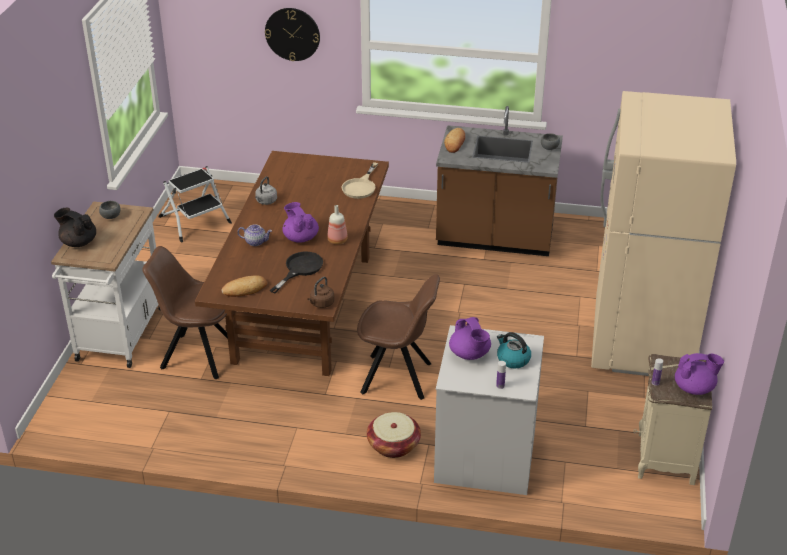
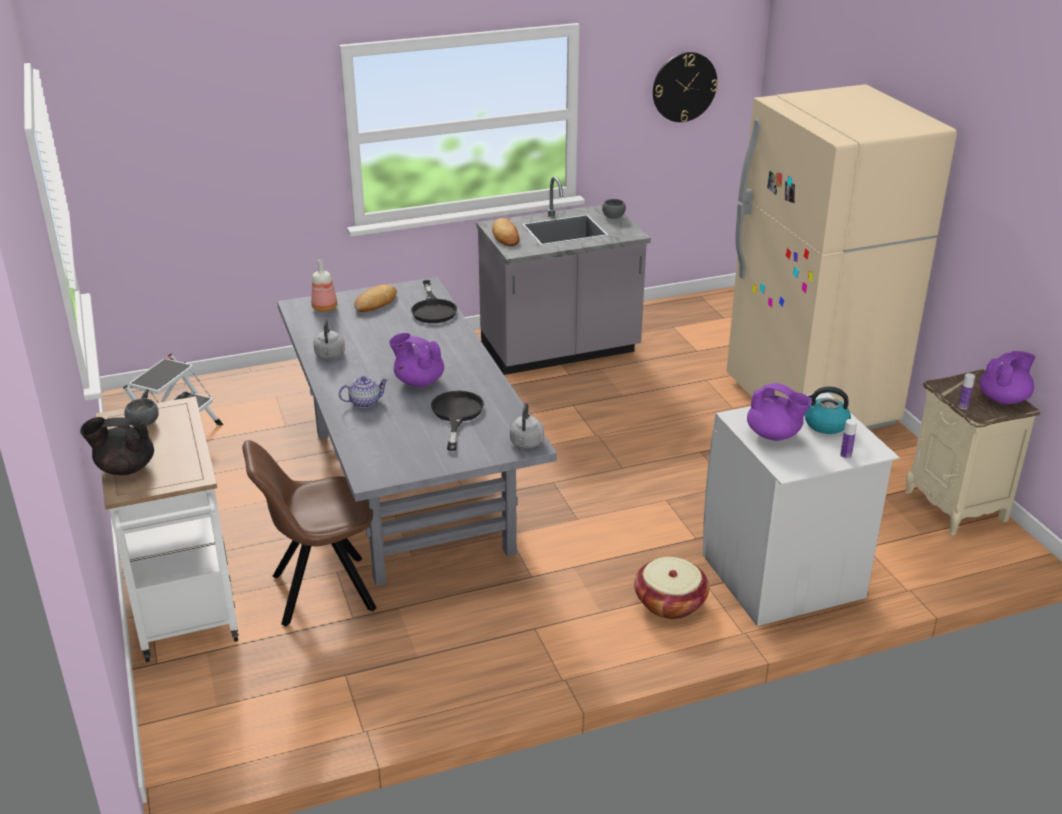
camera: 30 degrees left, 5 degrees down
(245, 289) = (409, 458): bread -> bread (376, 302)
(292, 34) = (251, 143): wall clock -> wall clock (684, 87)
(304, 306) = (408, 488): brown dining table -> grey dining table
(321, 304) = (526, 444): brown kettle -> grey kettle
(338, 240) = (469, 371): bottle -> bottle (325, 308)
(361, 186) = (433, 309): beige frying pan -> black frying pan
(397, 377) = (598, 527): brown chair -> none
(495, 239) = (560, 351): brown counter -> grey counter

